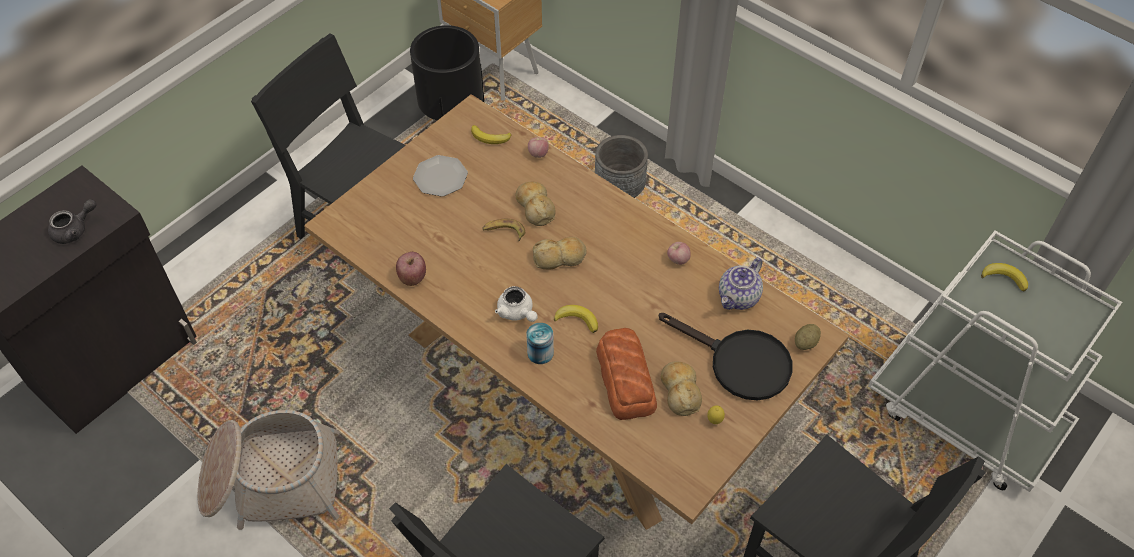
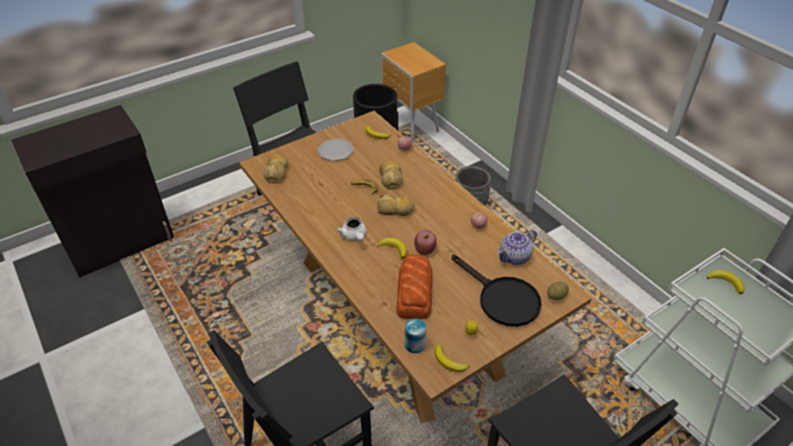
camera: 15 degrees right, 10 degrees down
(75, 230) = (98, 136): grey teapot -> none
(271, 481) = (182, 331): basket -> none
(412, 277) = (293, 203): apple -> apple (425, 250)
(540, 353) = (360, 264): can -> can (415, 344)
(680, 391) = (451, 308): bread -> bread (277, 172)
(700, 465) = (449, 361): none -> banana

